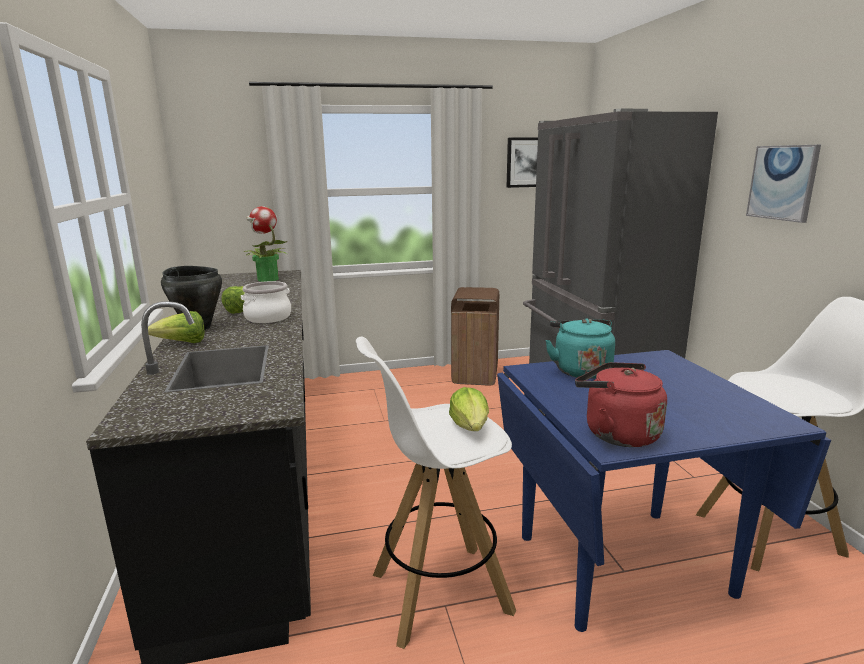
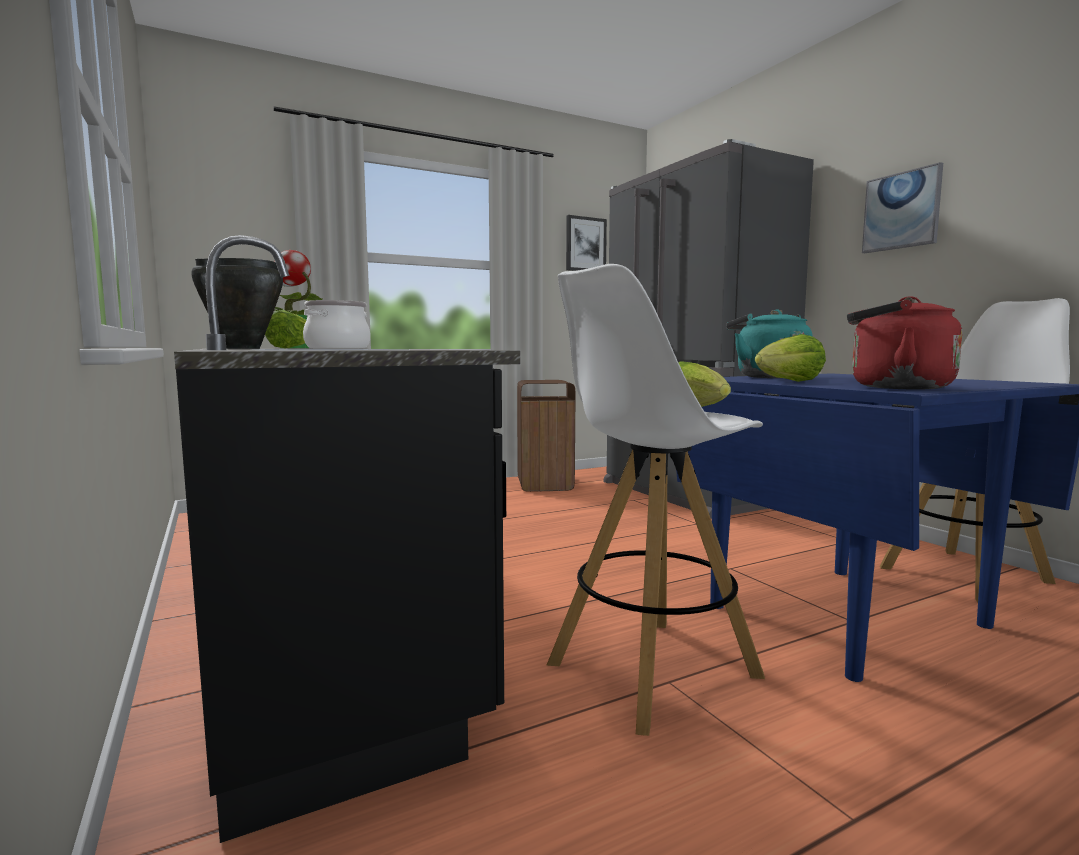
camera: 15 degrees left, 10 degrees down
(182, 343) = (234, 348): lettuce -> lettuce (788, 382)

